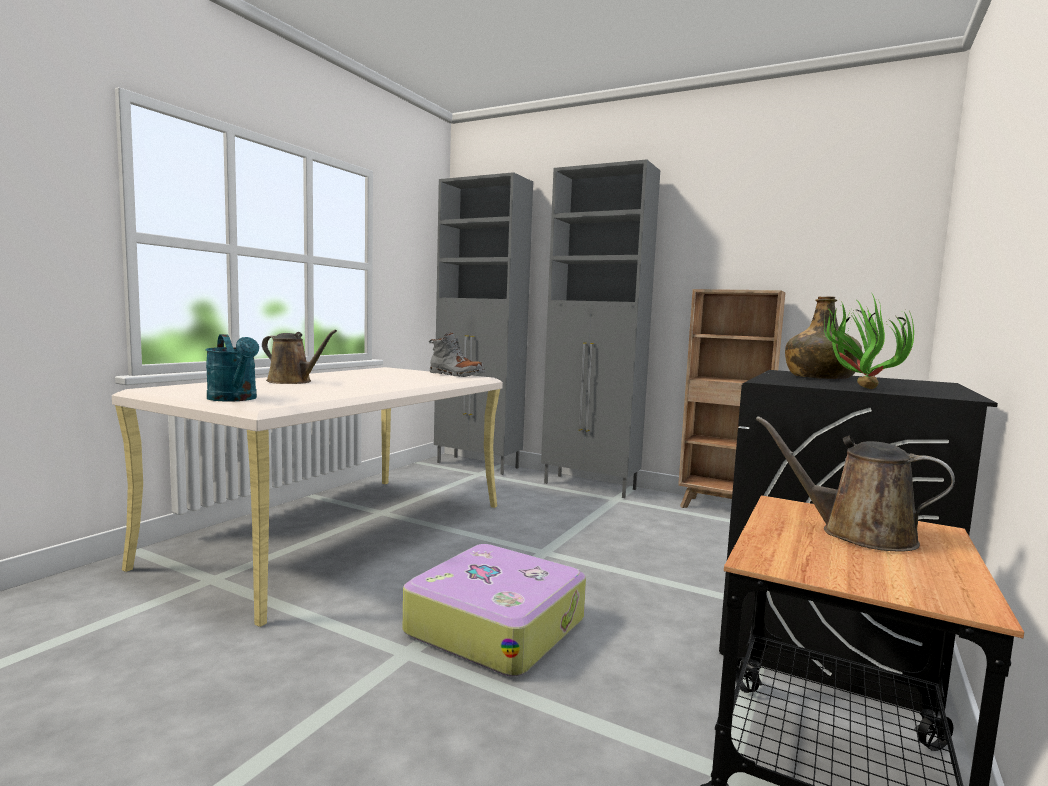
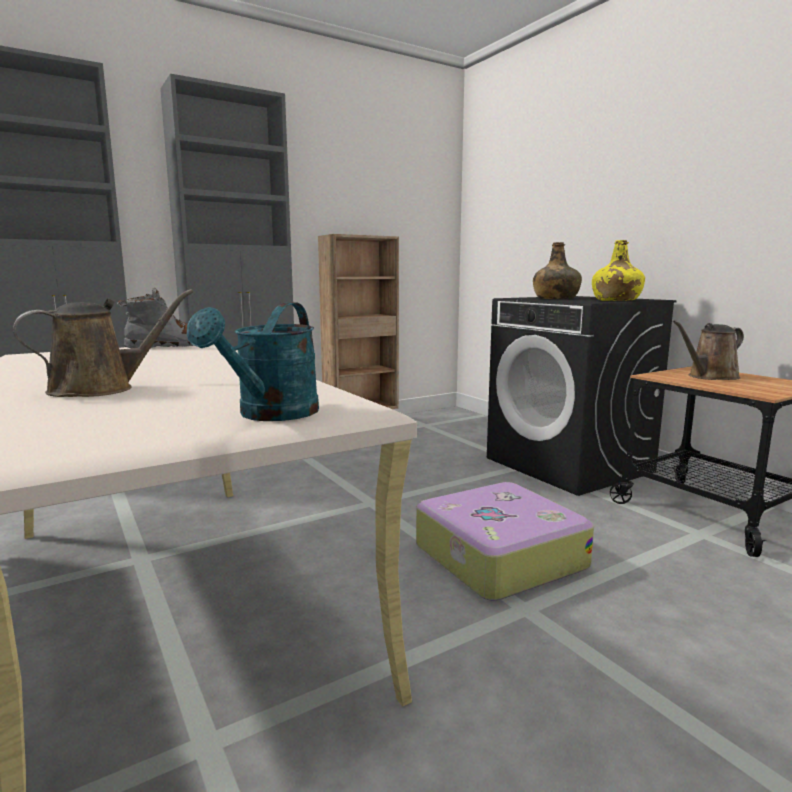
camera: 60 degrees left, 5 degrees up
(235, 399) = (271, 415): turquoise watering can -> turquoise watering can turned 120 degrees clockwise
(856, 387) = (615, 300): potted plant -> yellow bottle

